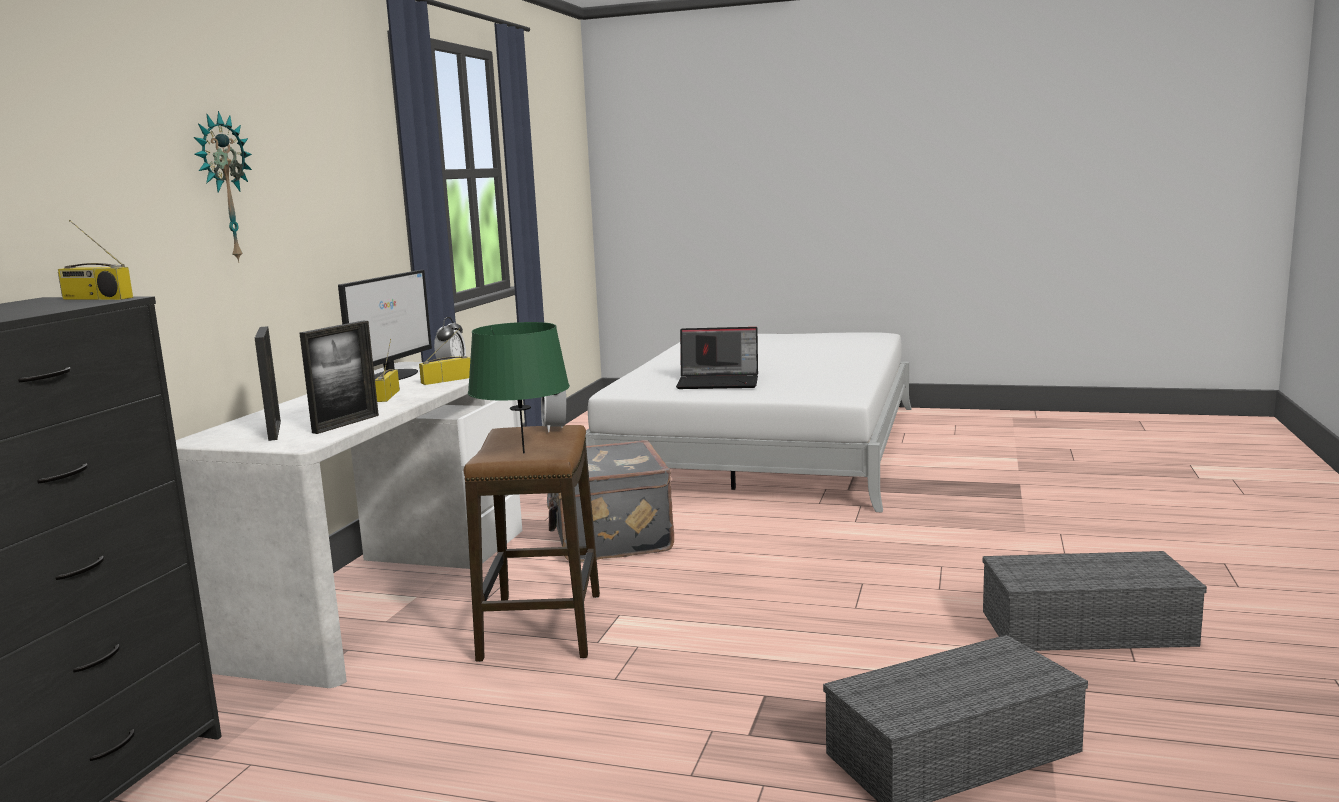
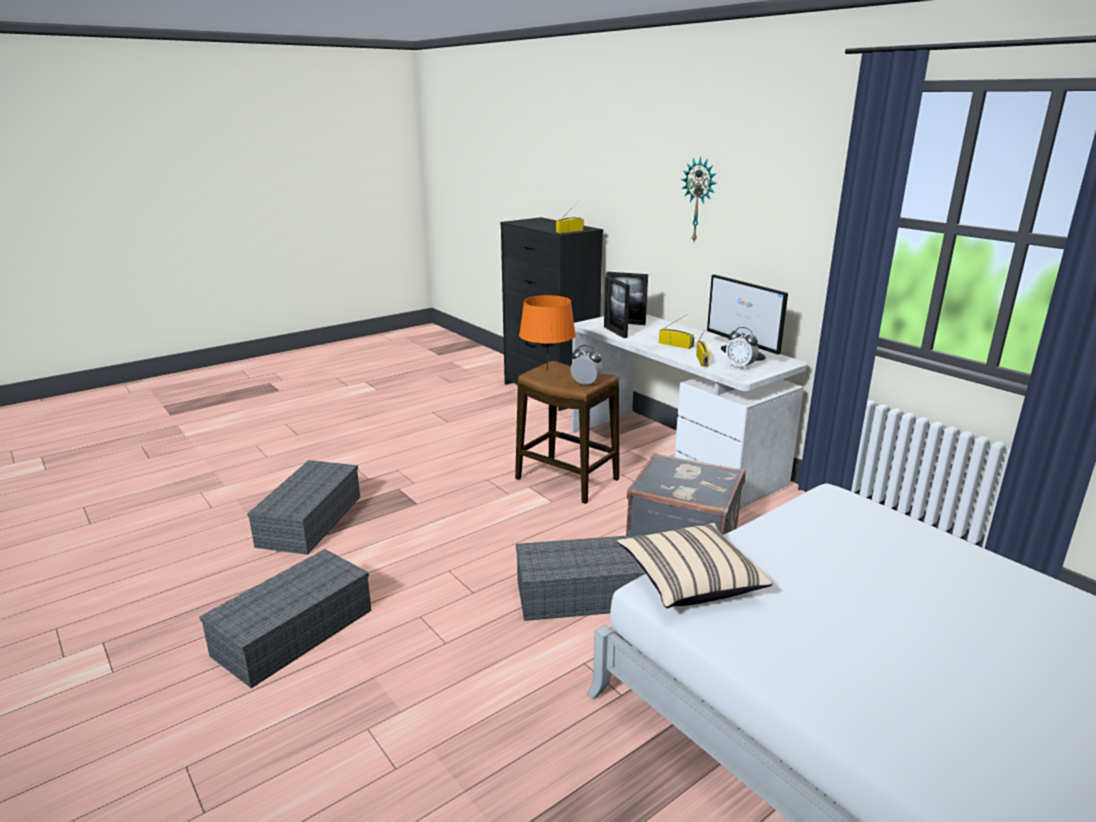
camera: 125 degrees right, 10 degrees up
(524, 453) = (547, 370): green table lamp -> orange table lamp
(719, 382) = (820, 554): laptop -> none
(776, 545) = (583, 595): none -> grey storage box
(818, 393) = (690, 581): none -> beige pillow

